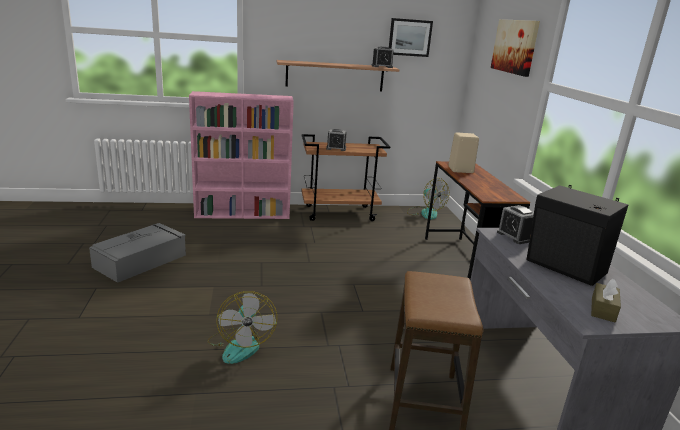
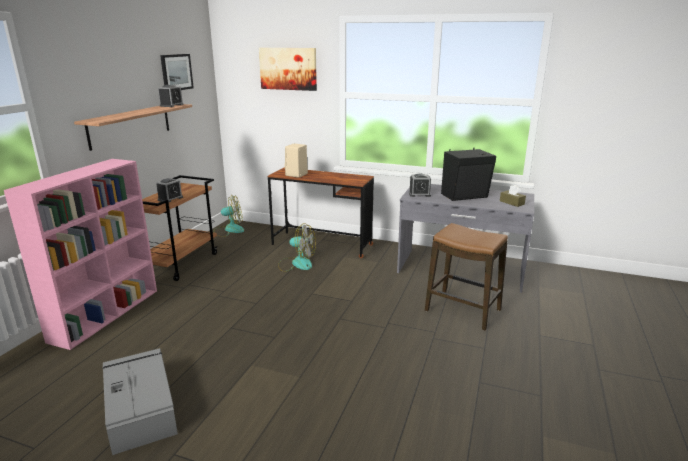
camera: 60 degrees left, 0 degrees up
(240, 345) = (359, 368): fan -> fan (296, 263)

